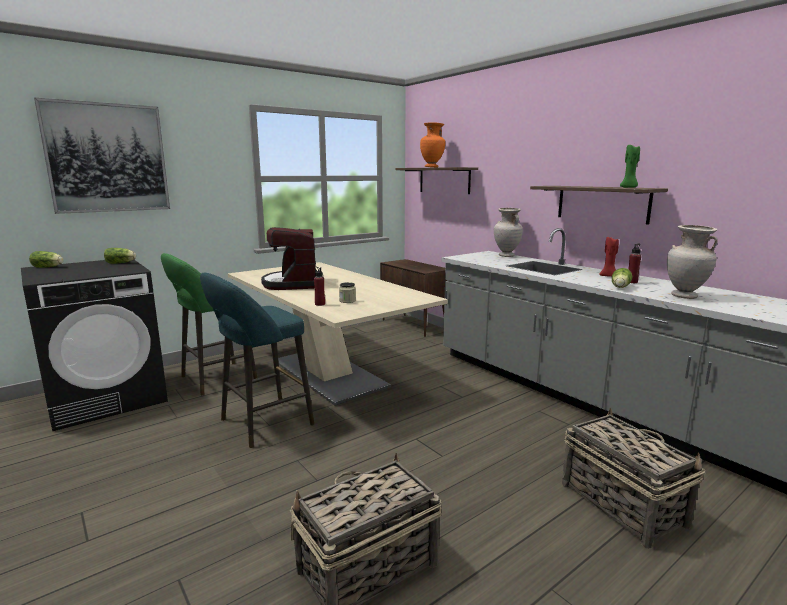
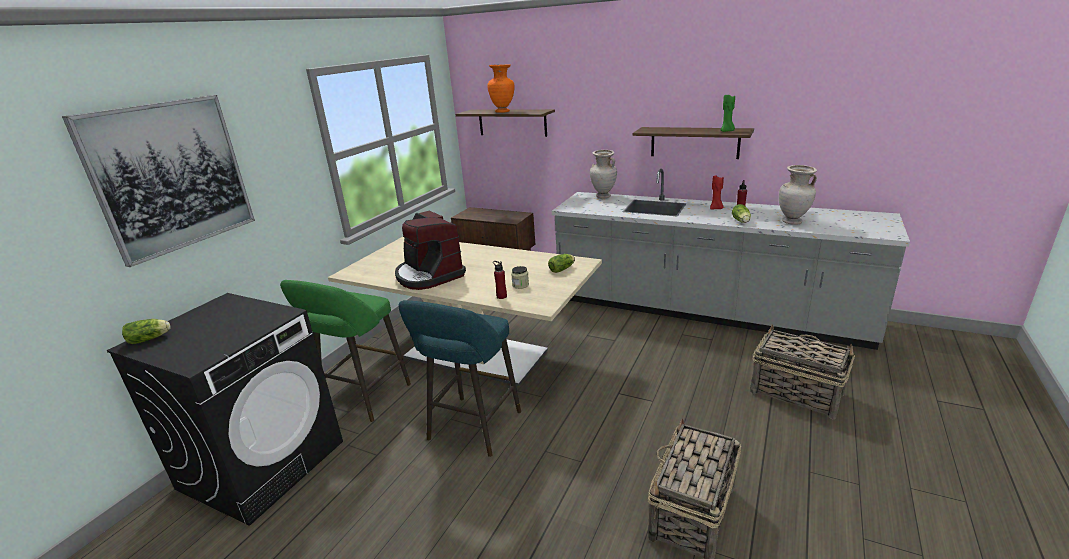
camera: 25 degrees left, 10 degrees up
(121, 263) = (238, 306): lettuce -> lettuce (562, 269)

